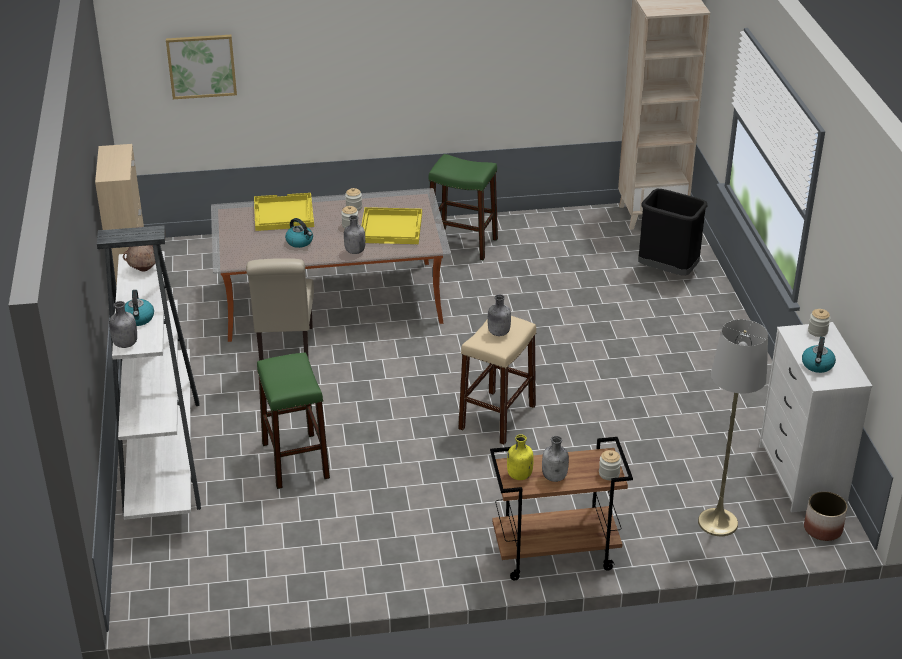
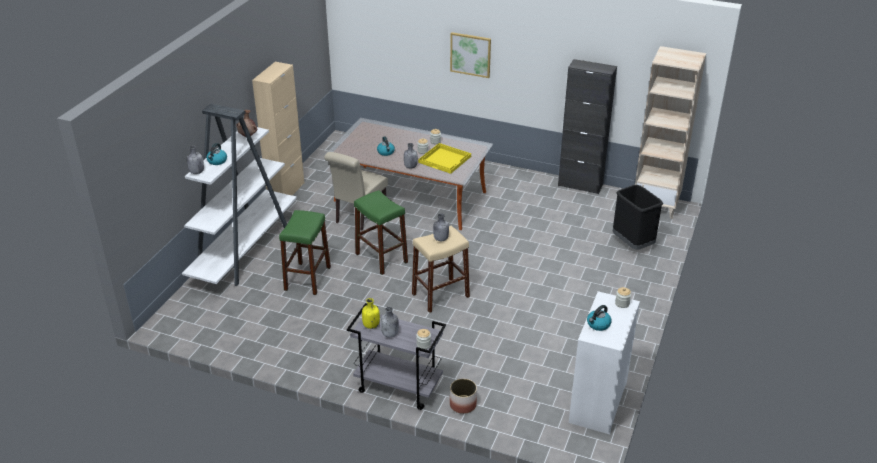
camera: 30 degrees right, 0 degrees up
(201, 66) = (380, 32): picture -> picture (470, 54)
(283, 214) = (392, 134): yellow tray -> none
(462, 244) = (517, 187): green stool -> green stool (381, 258)
(539, 217) = (580, 185): none -> black cabinet
(554, 554) = (397, 387): brown cart -> grey cart
(718, 522) = (514, 409): grey floor lamp -> none
(822, 529) = (579, 441): planter -> planter (462, 404)

